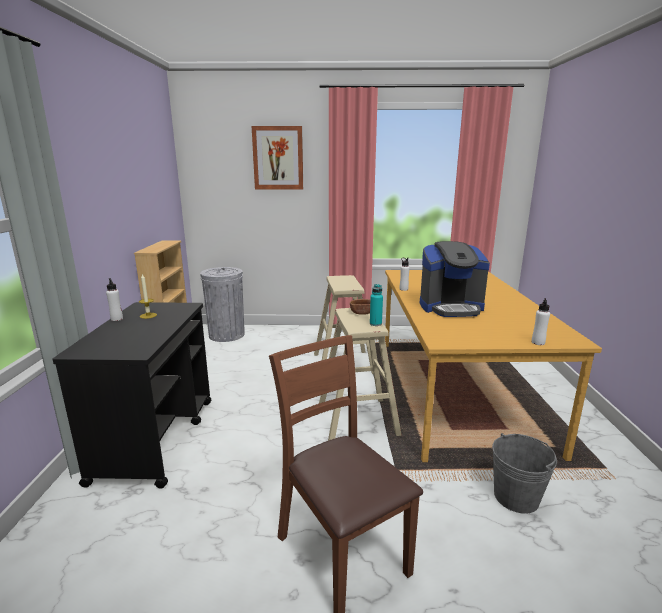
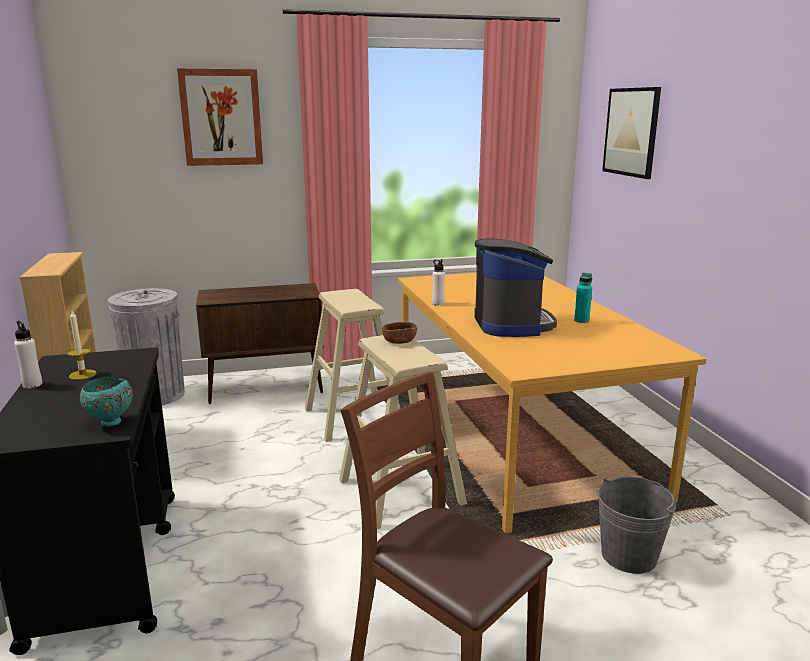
camera: 15 degrees left, 0 degrees up
(142, 347) = (109, 422): none -> turquoise bowl
(295, 338) = (267, 388): none -> brown cabinet
(375, 324) = (426, 355): turquoise bottle -> turquoise bottle (581, 321)
(451, 307) = (512, 324): coffee machine -> coffee machine turned 75 degrees counterclockwise
(538, 342) = (635, 359): white bottle -> none
(572, 168) = (631, 132): none -> picture

